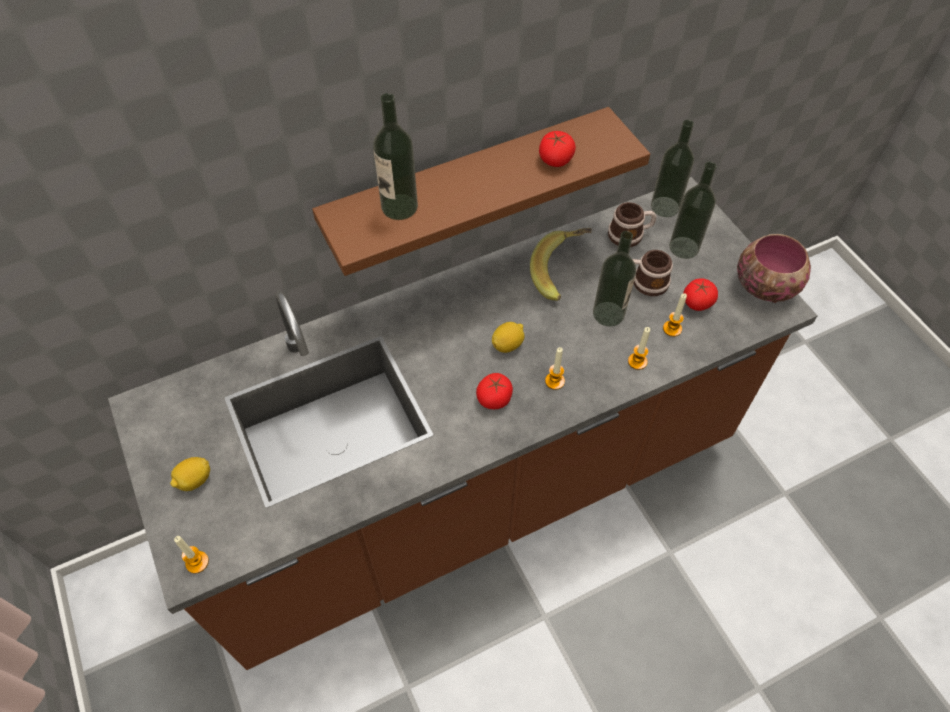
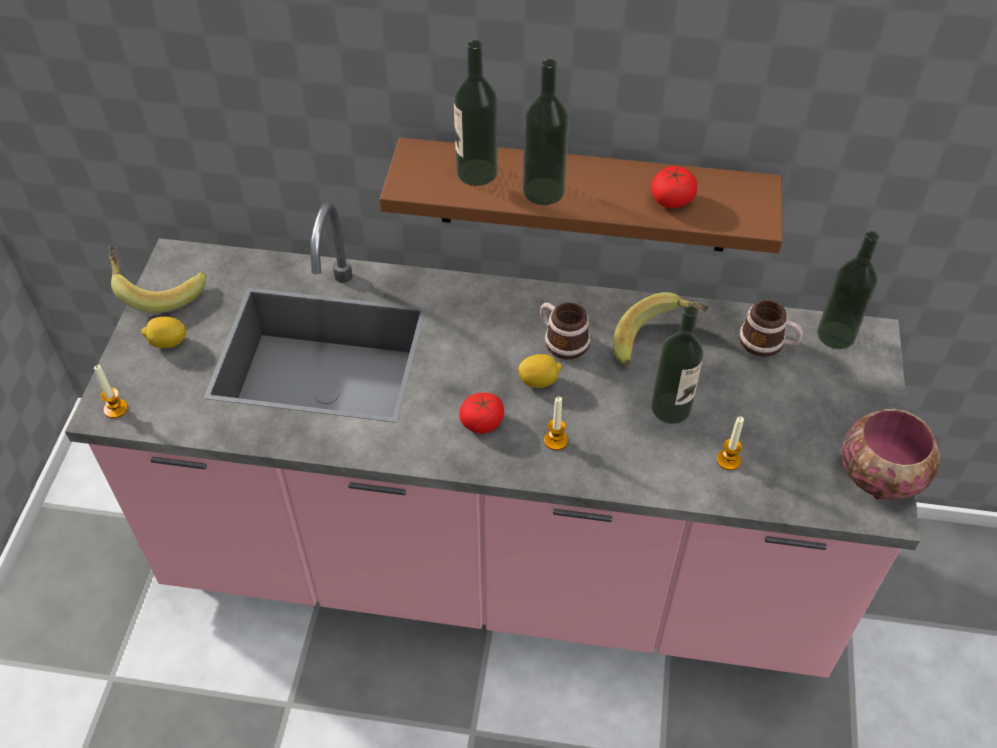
camera: 35 degrees right, 5 degrees down
(146, 441) = (158, 289): none -> banana
(475, 491) = (498, 563): brown counter -> pink counter
(637, 361) = (659, 470): candle -> none
(644, 282) = (740, 398): mug -> mug (561, 340)
(684, 247) = (819, 387): bottle -> bottle (543, 191)
(697, 302) = (782, 449): tomato -> none

